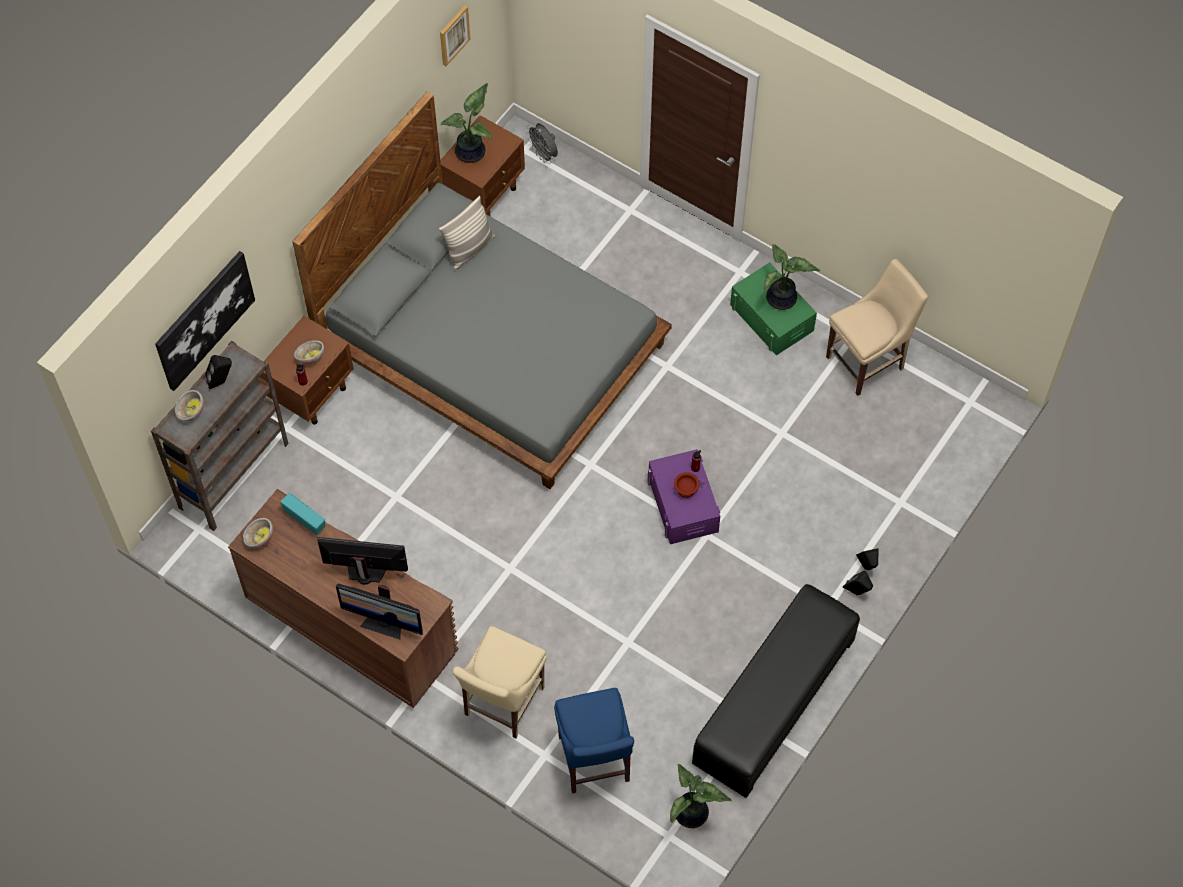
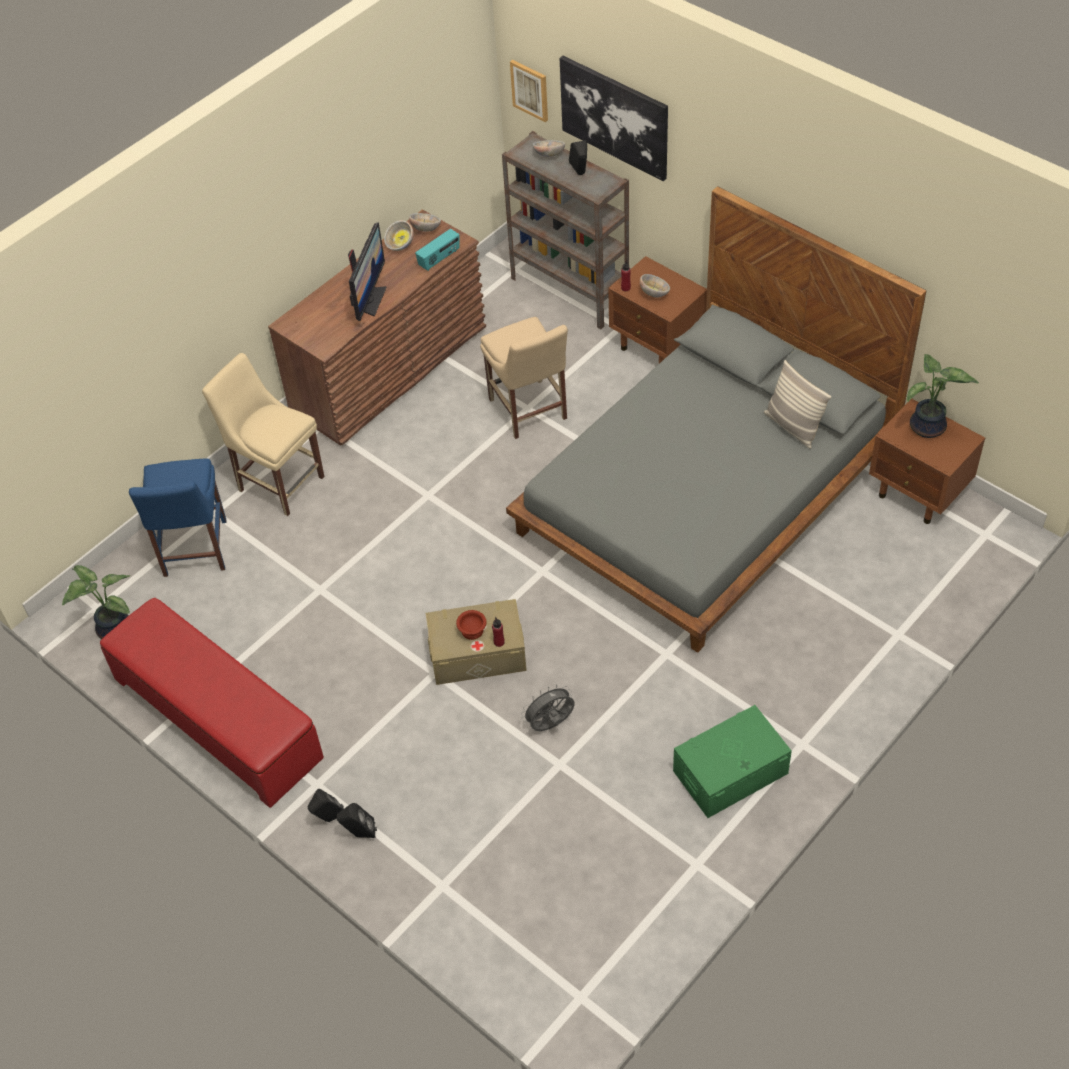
camera: 100 degrees right, 10 degrees down
(284, 558) = (400, 245): none -> bowl
(384, 623) = (312, 312): monitor -> none
(453, 35) = (994, 291): picture -> picture (530, 90)
(544, 154) = (980, 553): grey fan -> grey fan (550, 725)
(594, 762) = (194, 551): blue chair -> blue chair turned 90 degrees counterclockwise
(683, 504) = (477, 653): purple storage box -> beige storage box
(774, 701) = (215, 717): black bench -> red bench
(782, 300) = (730, 757): potted plant -> none
(868, 361) = (655, 877): beige chair -> beige chair (529, 412)

